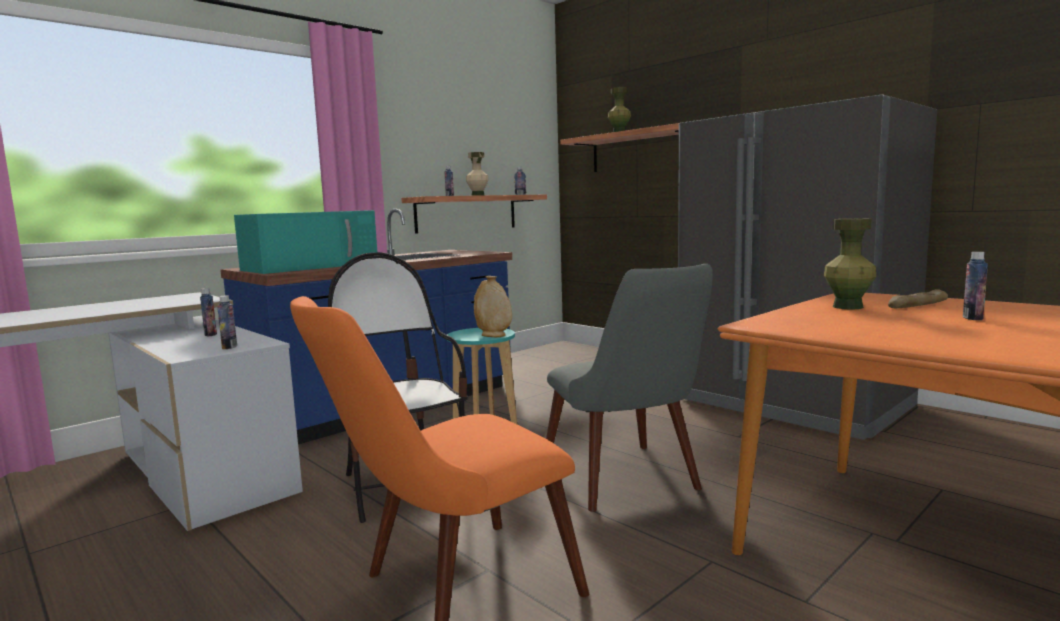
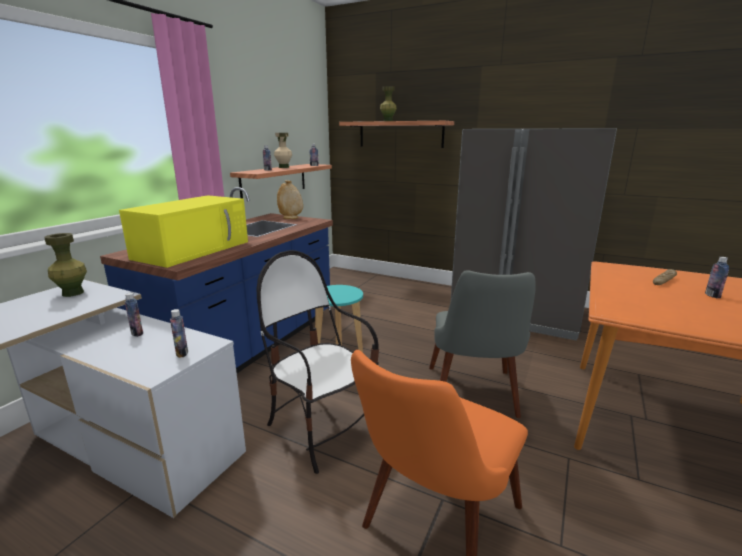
camera: 20 degrees left, 10 degrees up
(312, 266) = (193, 249): turquoise microwave -> yellow microwave
(493, 335) = (350, 295): beige vase -> beige vase (291, 218)
(629, 484) = (474, 398): grey chair -> grey chair turned 45 degrees clockwise
(847, 307) = (629, 284): green vase -> green vase (73, 293)

